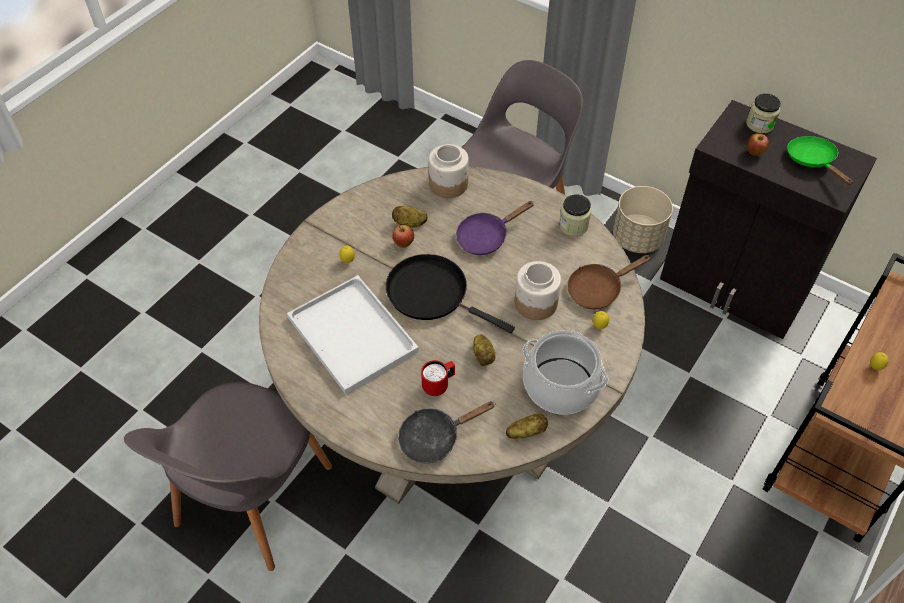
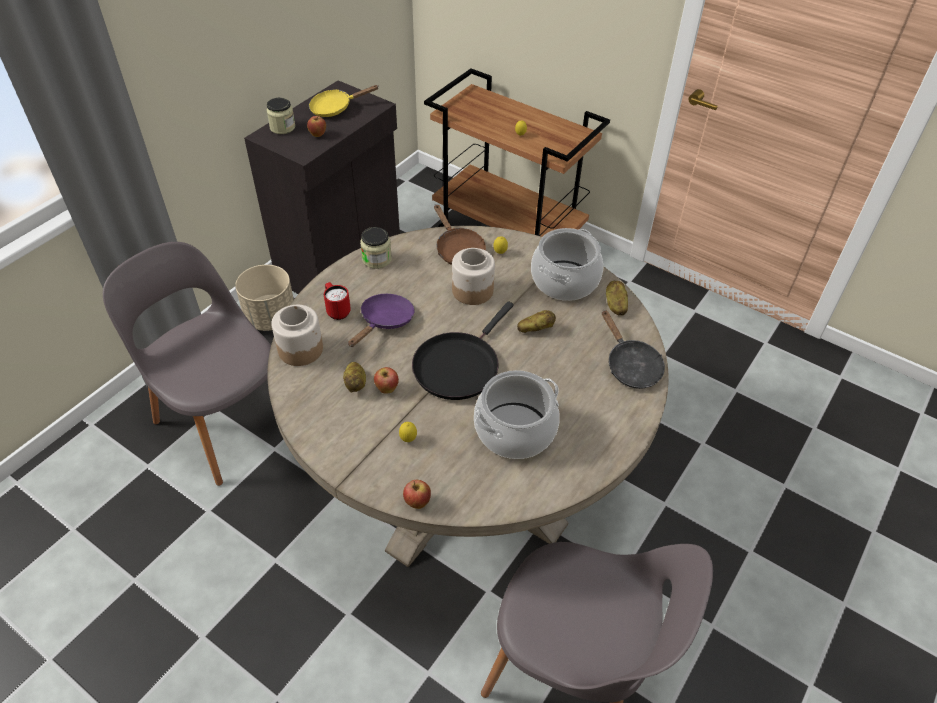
camera: 90 degrees left, 5 degrees down
(285, 270) = (417, 503): none -> apple
(354, 335) = (514, 430): white tray -> cooking pot
(438, 385) = (572, 362): red mug -> red mug (337, 310)
(486, 237) = (384, 321): purple frying pan -> purple frying pan turned 120 degrees counterclockwise
(813, 161) = (335, 108): green frying pan -> yellow frying pan

